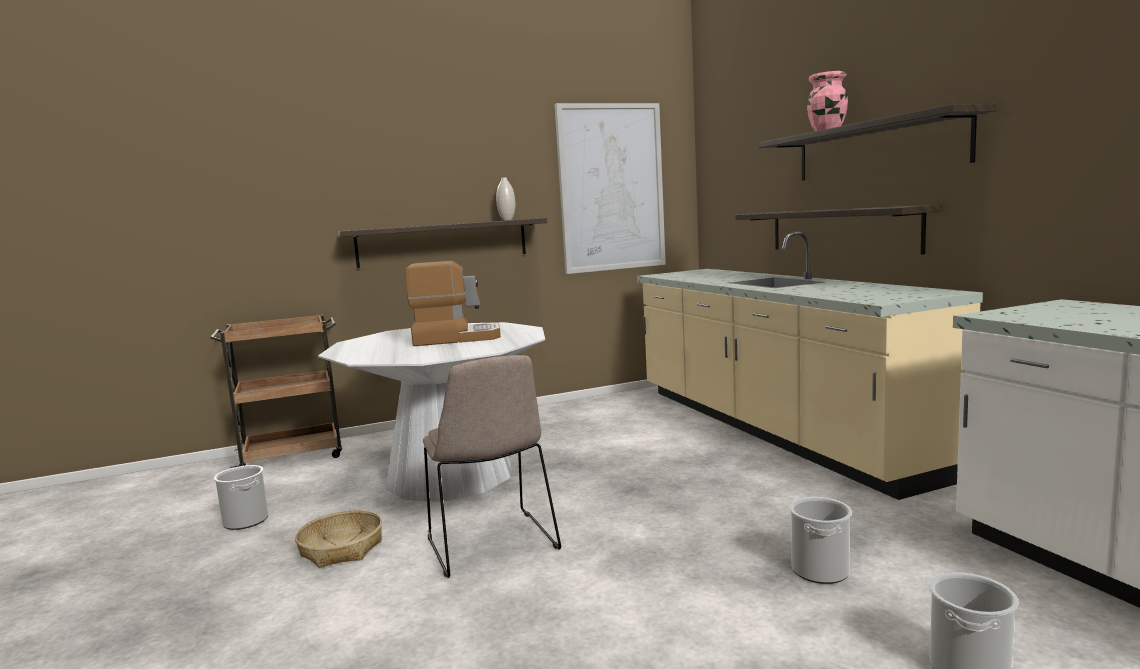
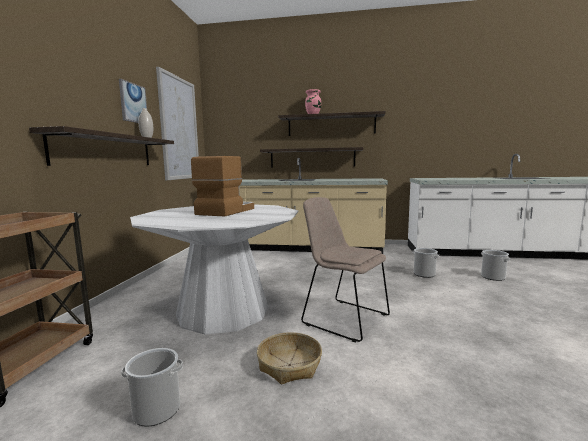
camera: 60 degrees left, 0 degrees up
(492, 545) = (343, 318): beige chair -> beige chair turned 150 degrees counterclockwise
(498, 171) = (133, 103): none -> picture

